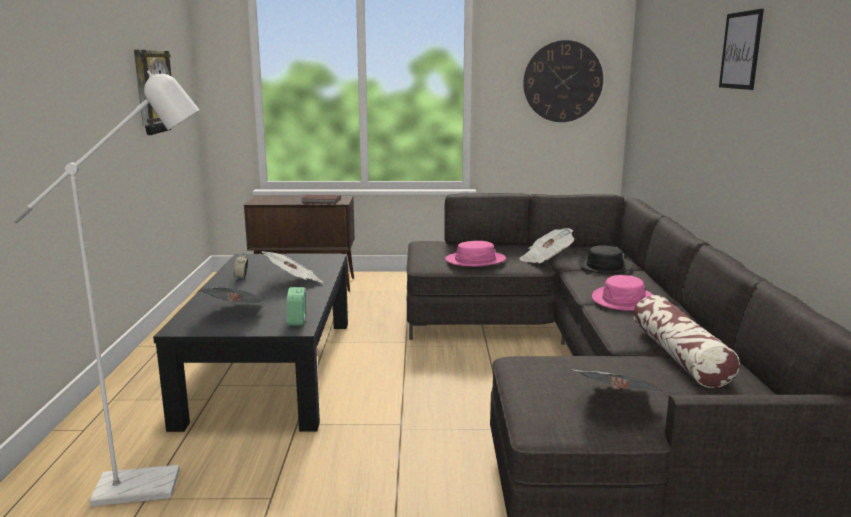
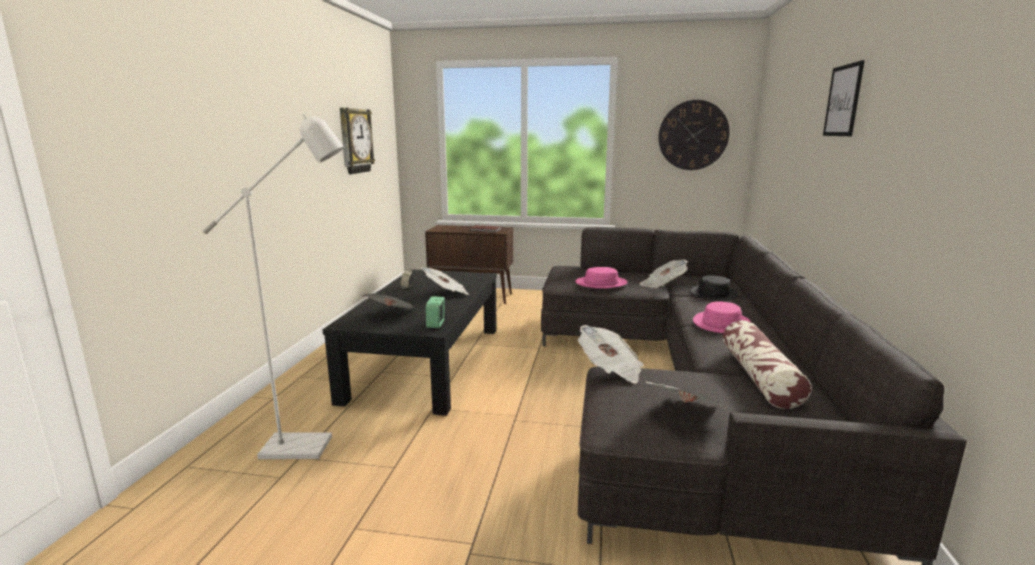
camera: 10 degrees right, 0 degrees up
(520, 361) = (610, 370): none -> newspaper

